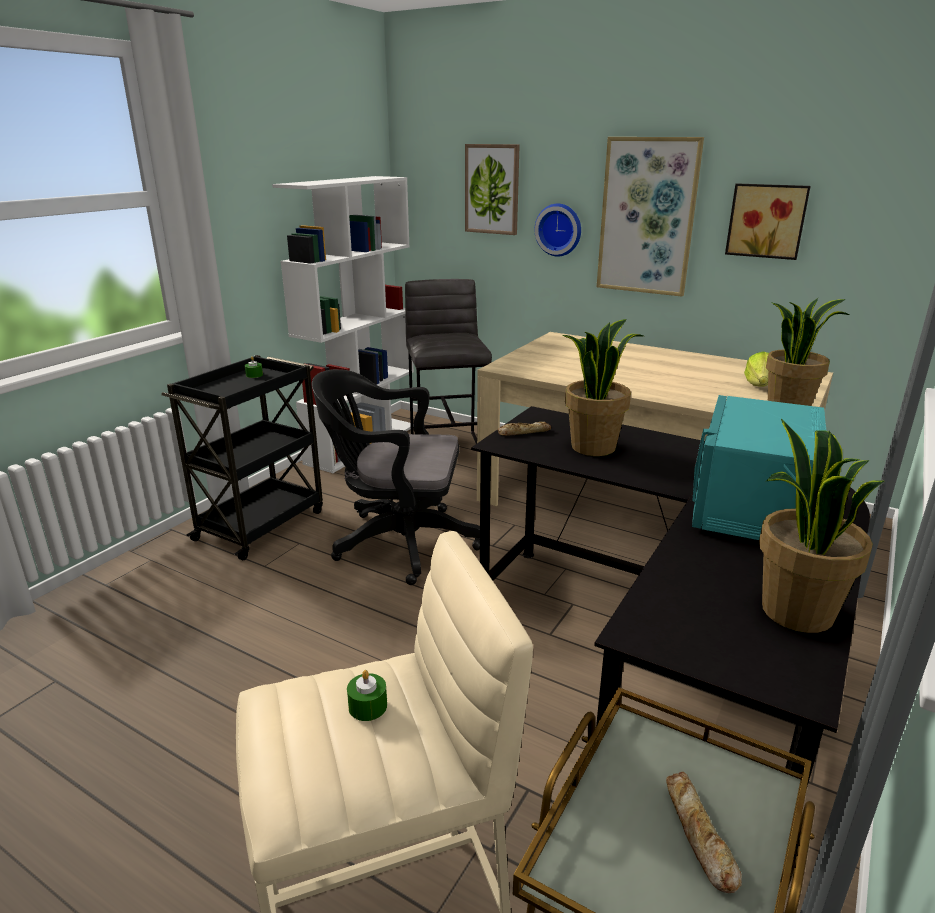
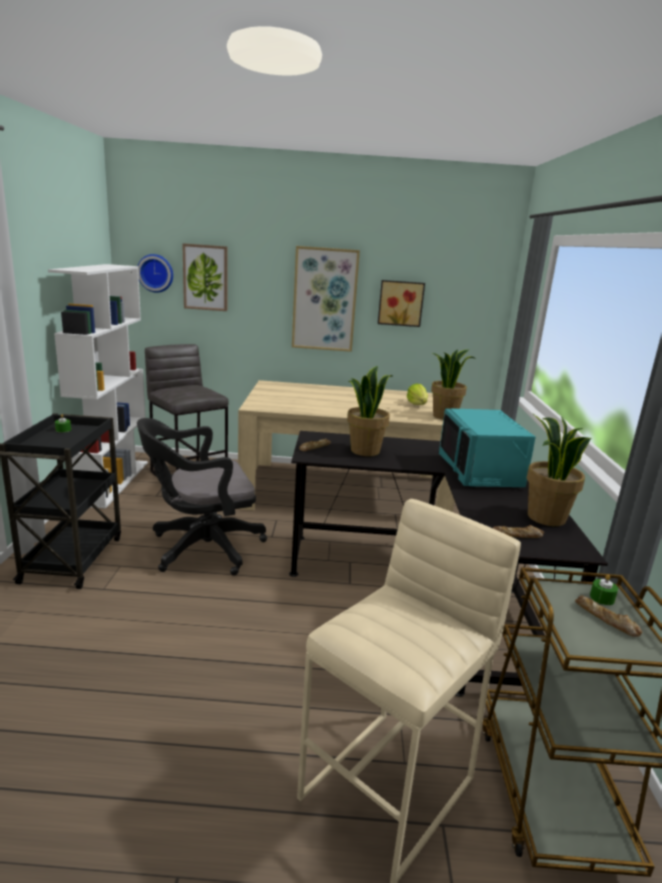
camera: 30 degrees left, 5 degrees down
(368, 706) = (405, 615): green candle -> green candle (602, 598)
(559, 229) = (261, 307): wall clock -> wall clock (156, 273)
(702, 630) = (517, 535): none -> bread

